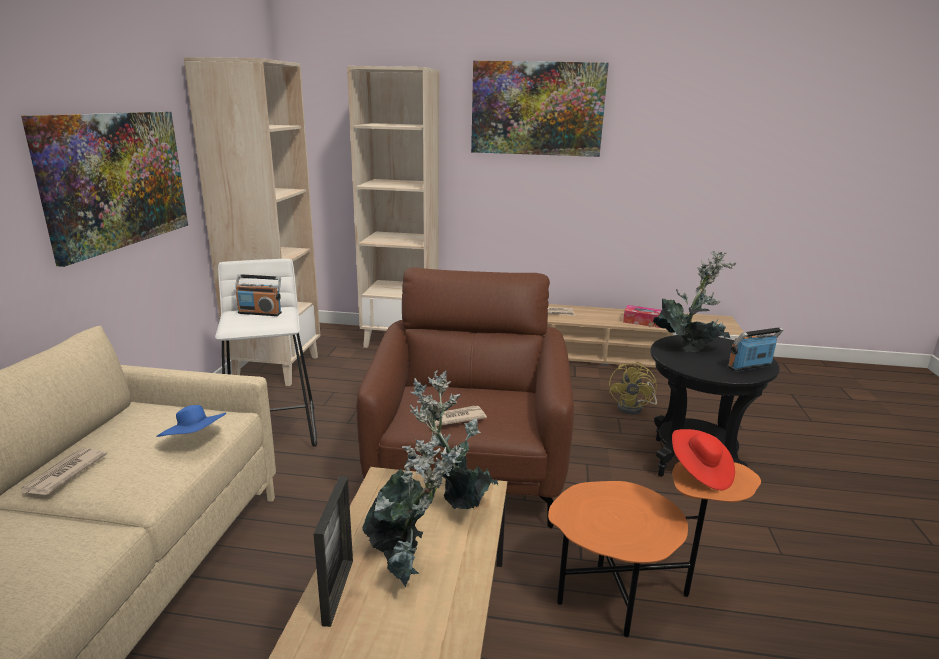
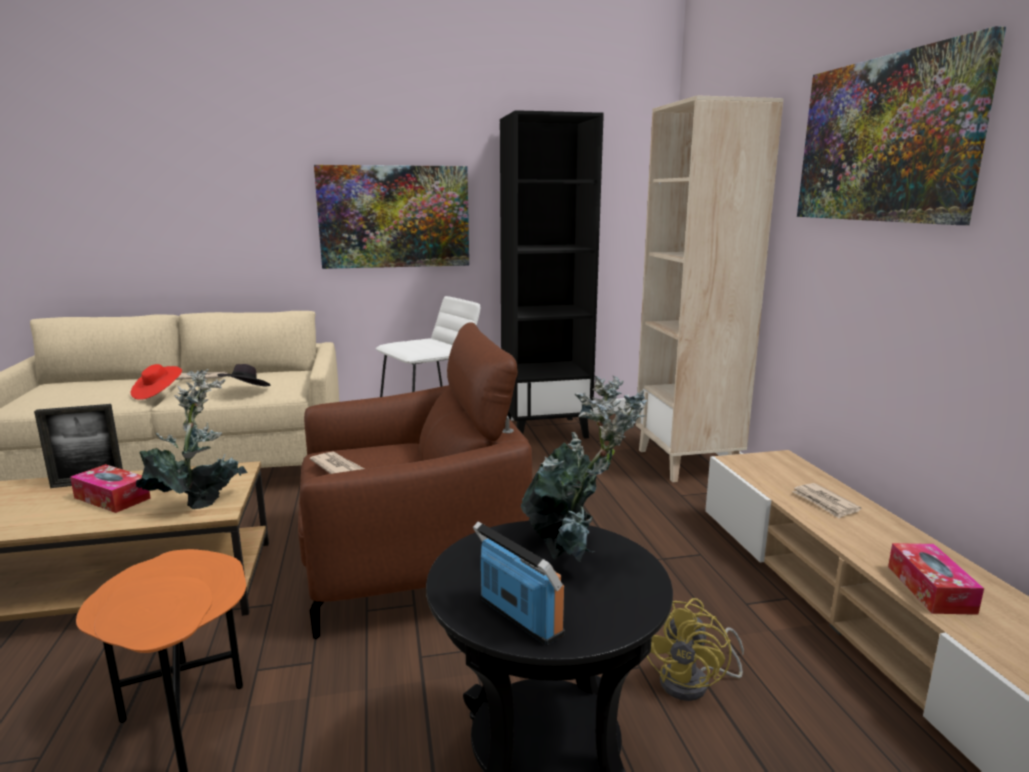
camera: 70 degrees right, 5 degrees down
(196, 440) = (245, 391): blue hat -> black hat
(260, 313) = (431, 343): radio -> none
(277, 368) = (545, 430): beige bookcase -> black bookcase
(407, 563) = (112, 498): potted plant -> tissue box
(634, 408) = (694, 683): yellow fan -> yellow fan turned 60 degrees counterclockwise
(700, 472) = (169, 595): red hat -> red hat (158, 393)

